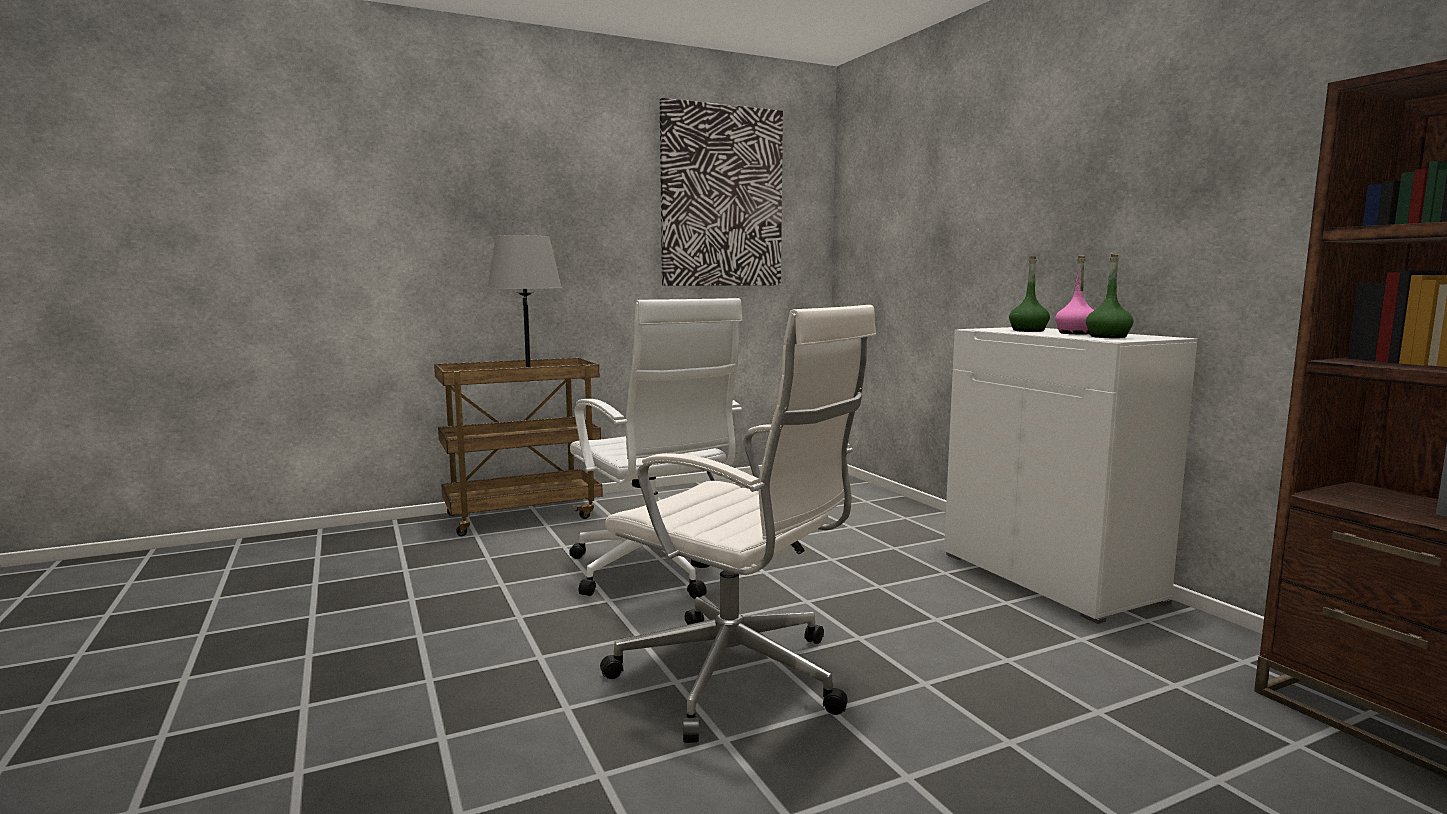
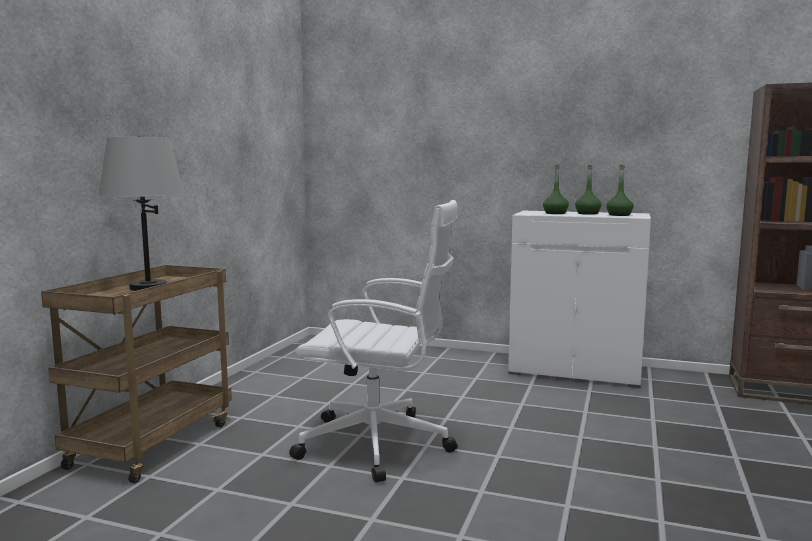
camera: 45 degrees left, 0 degrees up
(721, 197) = (245, 103): picture -> none
(737, 678) = (588, 487): white office chair -> none
(1076, 333) = (587, 213): pink bottle -> green bottle

